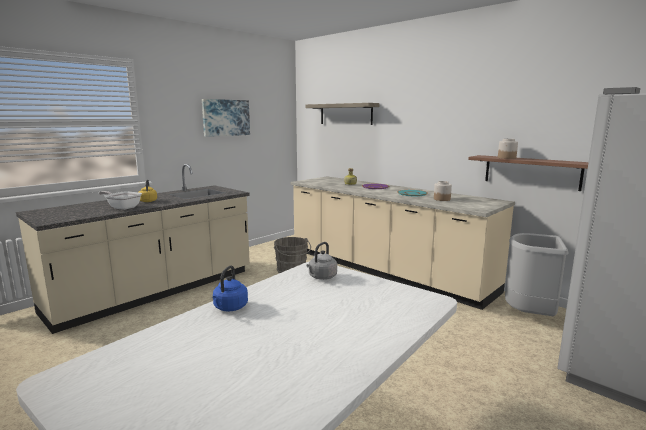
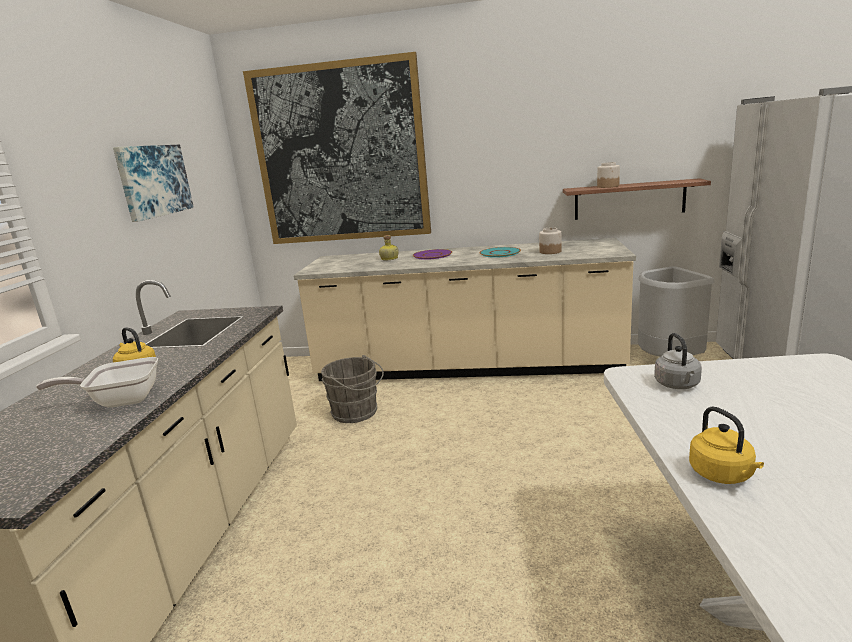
camera: 35 degrees left, 5 degrees up
(230, 308) = (723, 475): blue kettle -> yellow kettle
(345, 114) = (341, 154): shelf -> picture

